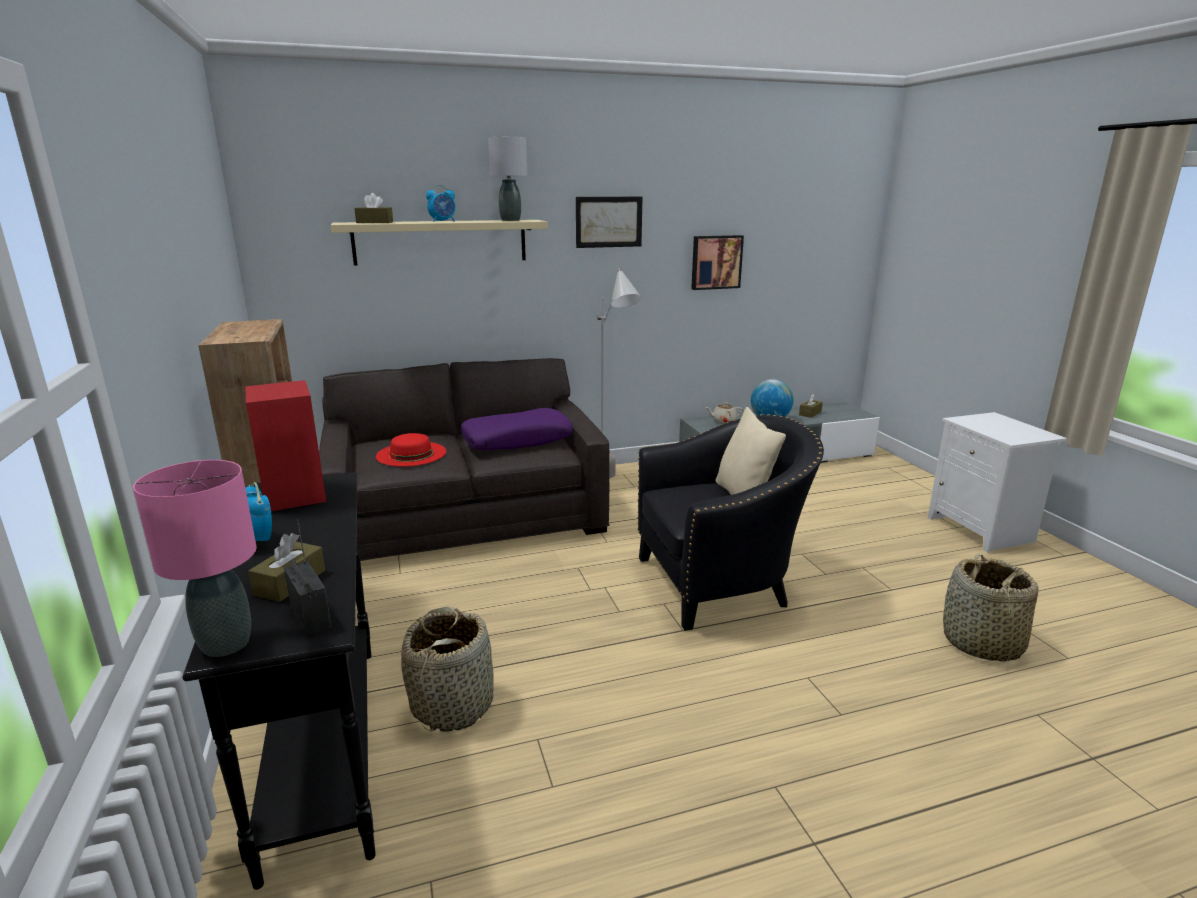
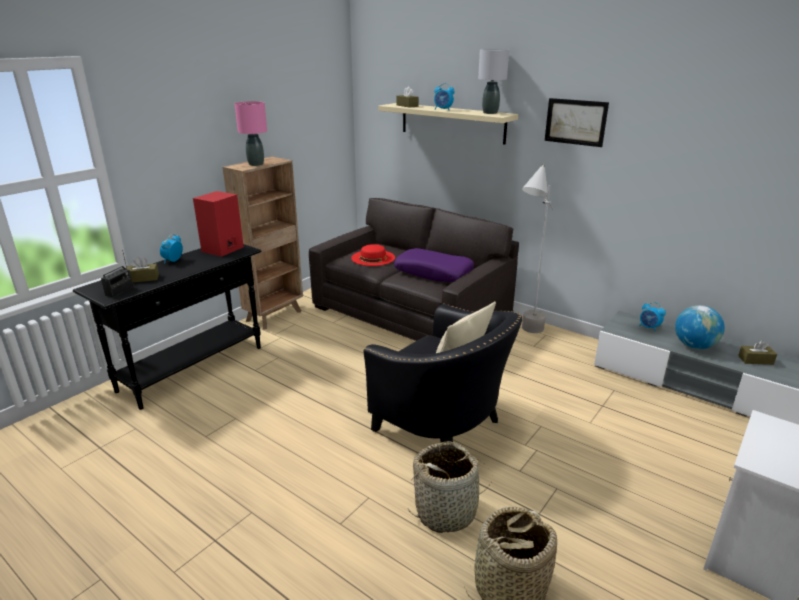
camera: 55 degrees right, 5 degrees up
(225, 644) = (93, 287): pink table lamp -> pink table lamp (255, 164)
(453, 704) = (243, 384): basket -> basket (446, 511)
(716, 262) = (680, 174): picture -> none
(723, 421) = (649, 328): beige teapot -> alarm clock

